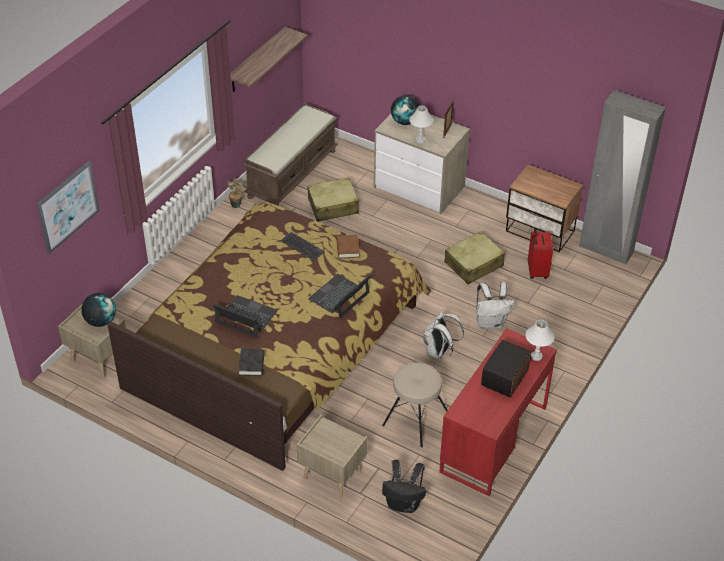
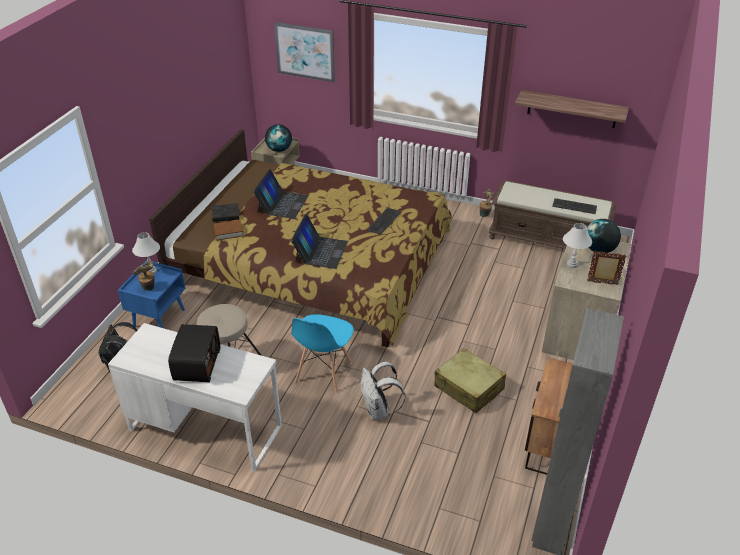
camera: 80 degrees right, 5 degrees down
(305, 127) = (574, 206): none -> keyboard
(331, 475) = (159, 318): beige nightstand -> blue nightstand
(333, 206) = (513, 272): beige suitcase -> none
(339, 296) = (320, 251): laptop -> laptop turned 75 degrees clockwise
(345, 443) = (148, 289): none -> potted plant
(348, 249) = (390, 248): brown book -> brown book (228, 232)
(439, 352) = (323, 372): white backpack -> blue chair
(493, 439) = (205, 427): red desk -> white desk
(505, 378) = (196, 364): radio -> radio turned 75 degrees clockwise
(536, 271) = (479, 447): red suitcase -> none
(536, 356) = (232, 387): white table lamp -> white table lamp (151, 271)

